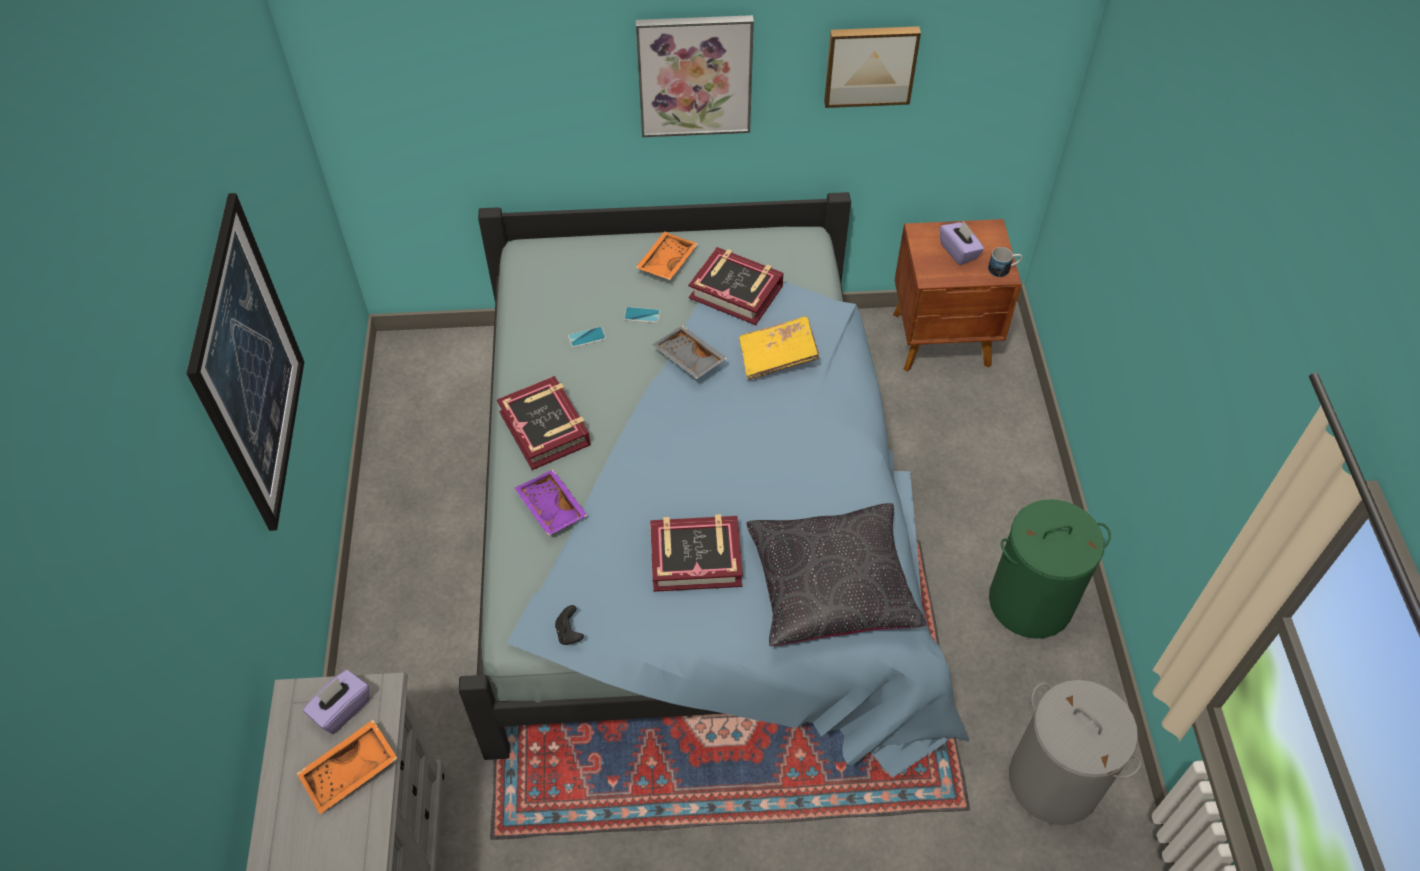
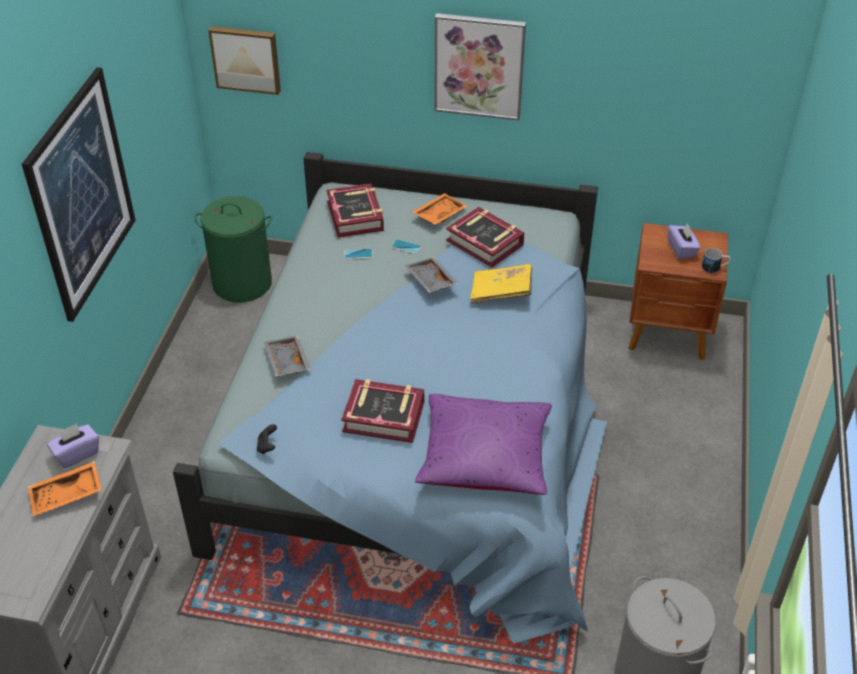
camera: 15 degrees right, 10 degrees down
(545, 428) = (303, 308): book -> book (356, 216)
(550, 508) = (286, 362): purple tray -> grey tray
(831, 586) = (484, 457): black pillow -> purple pillow
(870, 64) = (618, 77): picture -> picture (246, 58)
(1031, 601) = (680, 540): green laundry basket -> green laundry basket (243, 283)

